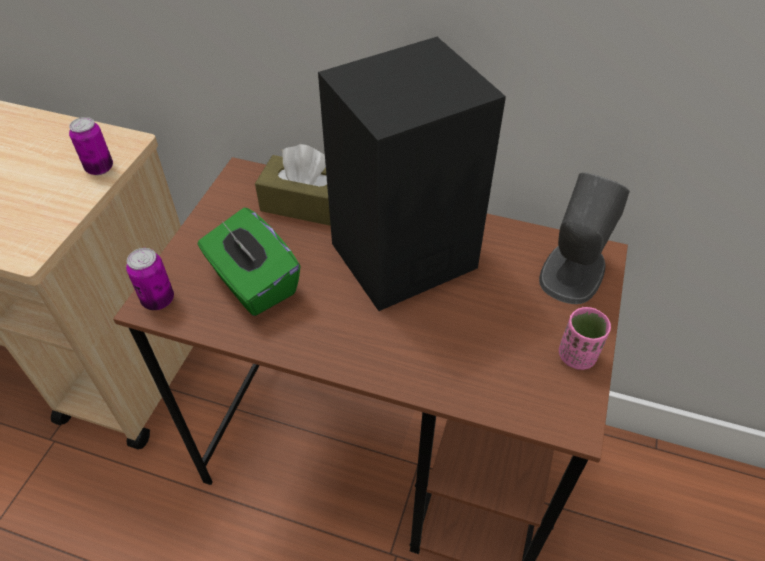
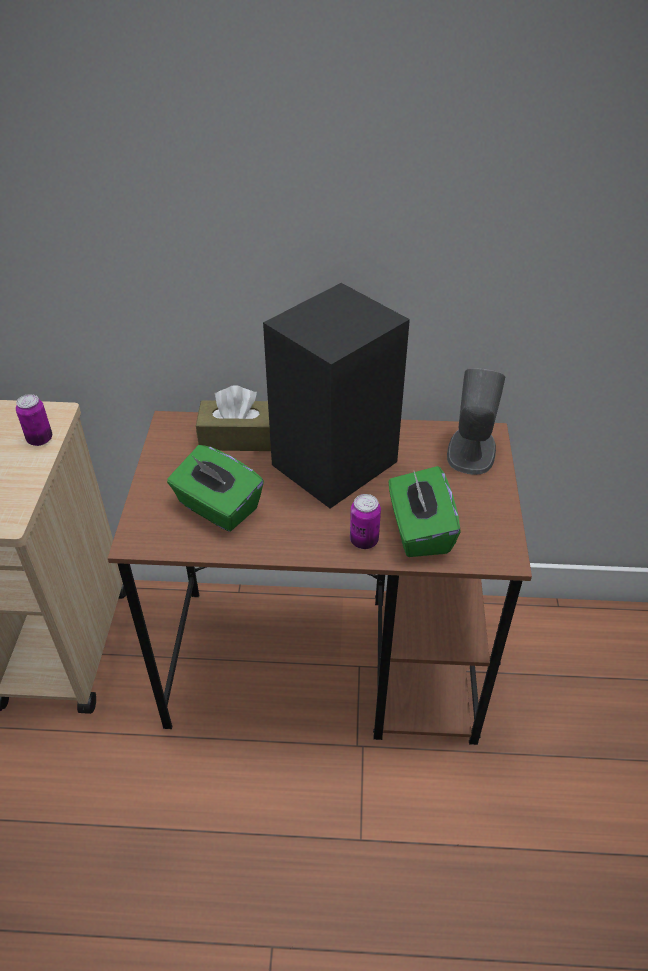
camera: 15 degrees left, 5 degrees down
(158, 300) = (141, 536): can -> can (364, 540)
(475, 363) = (419, 531): none -> green tissue box
(577, 356) = (493, 510): pink cup -> none

